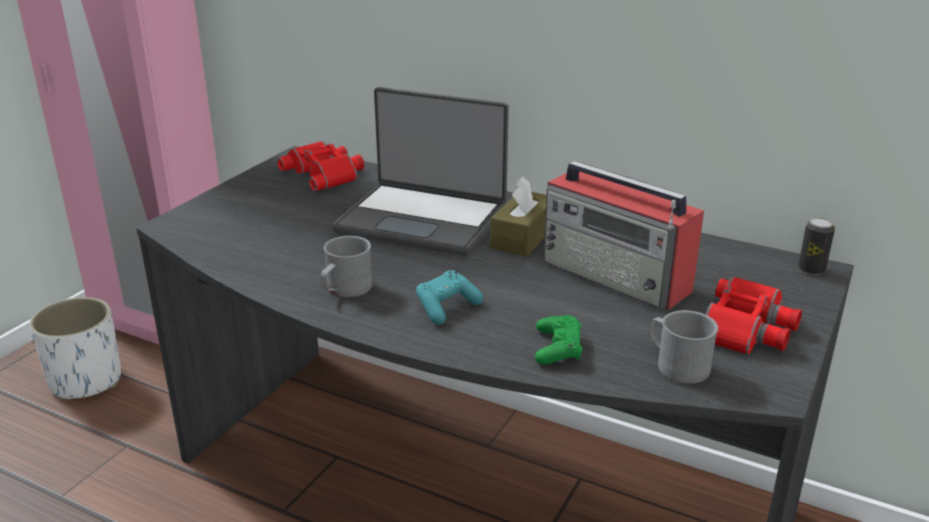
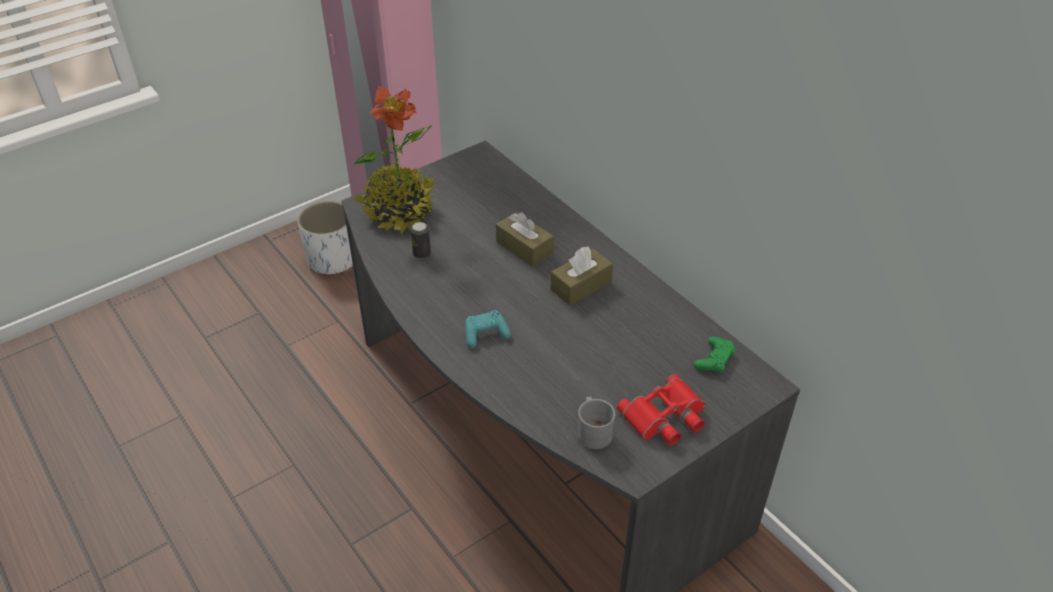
camera: 25 degrees right, 15 degrees up
(227, 221) = (398, 211): none -> potted plant
(325, 173) = (489, 178): red binoculars -> none
(345, 290) = (434, 298): grey mug -> none
(423, 220) = (524, 248): laptop -> brown tissue box
(557, 347) = (530, 391): green game controller -> green game controller (714, 359)
(617, 277) = (616, 344): radio -> none
(811, 269) = (762, 383): can -> can (422, 253)

